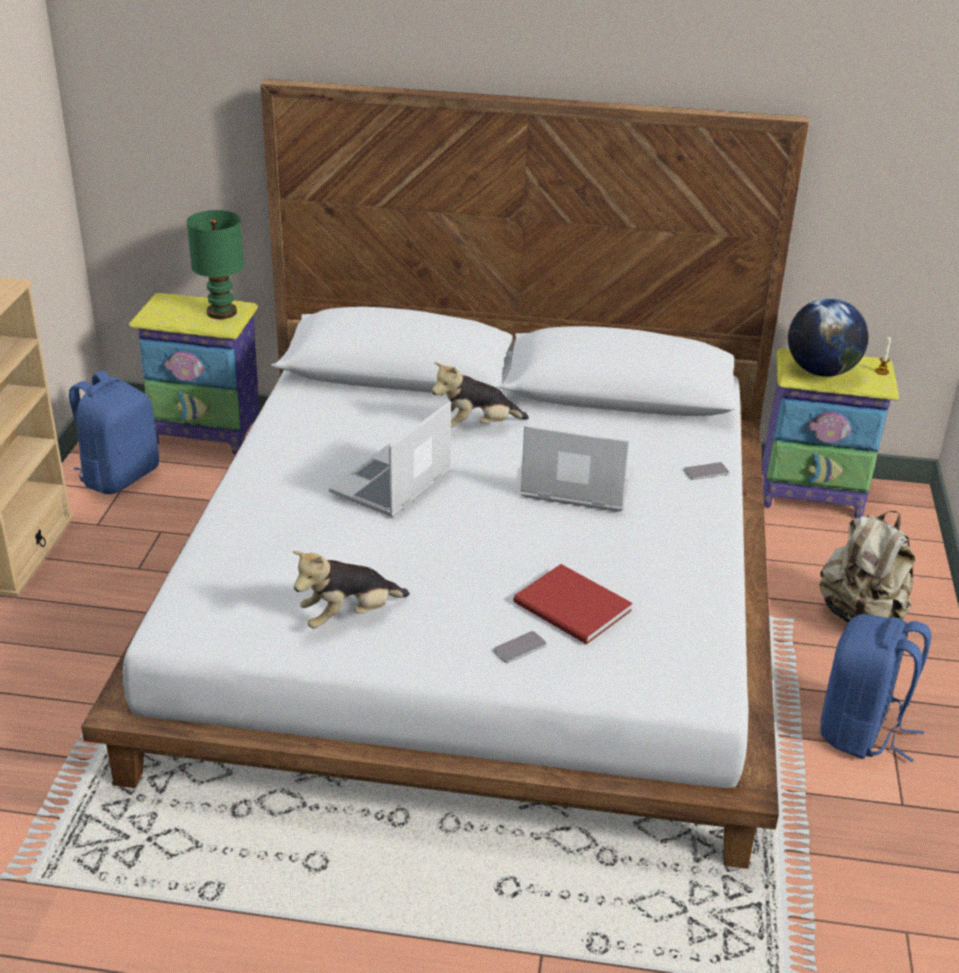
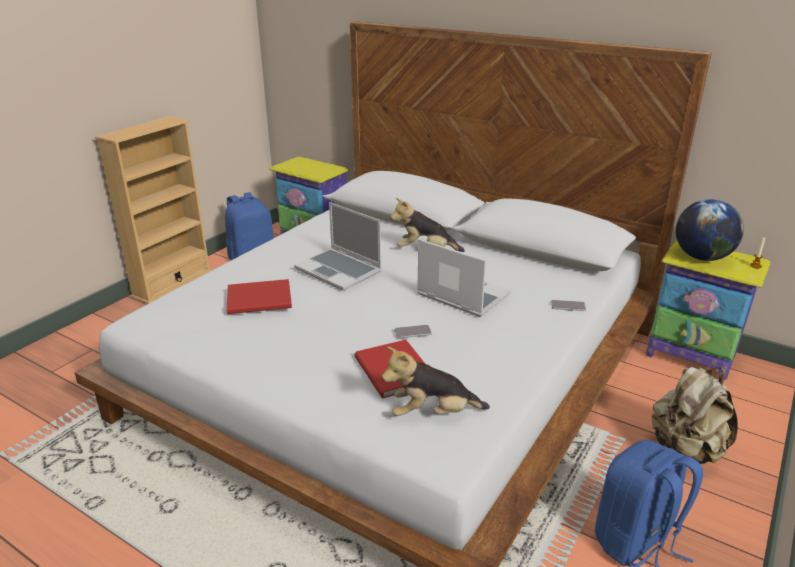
camera: 25 degrees right, 5 degrees down
(221, 312) = (323, 169): green table lamp -> none
(327, 553) = (261, 299): none -> red book
(349, 616) = (241, 340): plush toy -> plush toy (432, 413)
(392, 484) = (339, 270): laptop -> laptop turned 105 degrees counterclockwise
(520, 648) = (333, 388): phone -> phone (413, 332)

